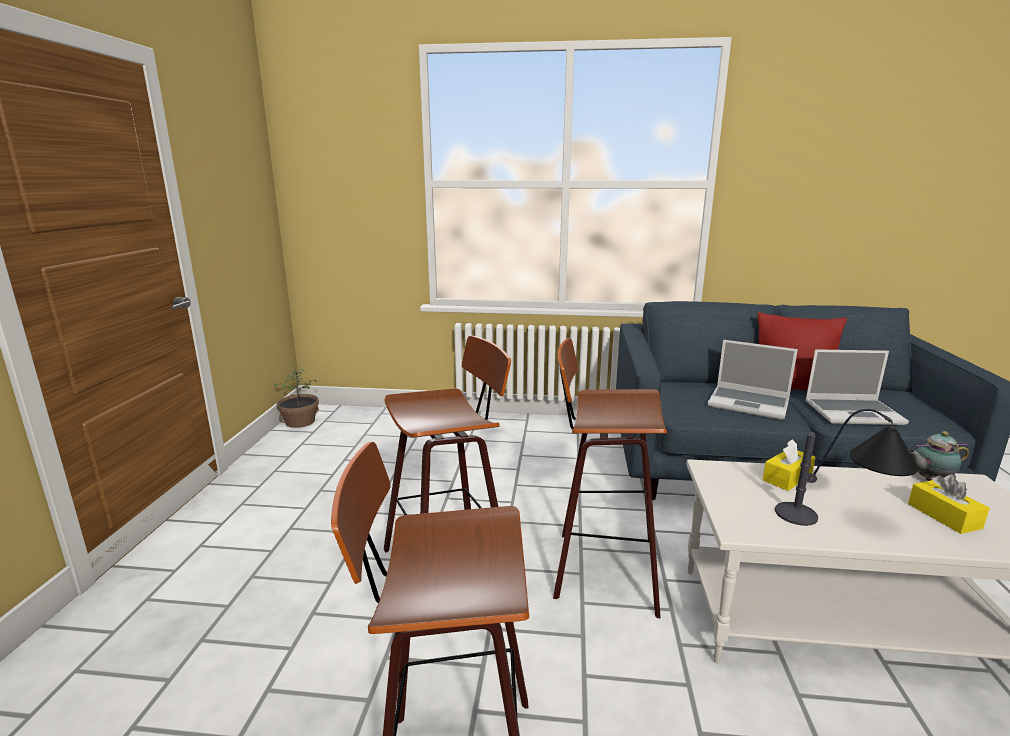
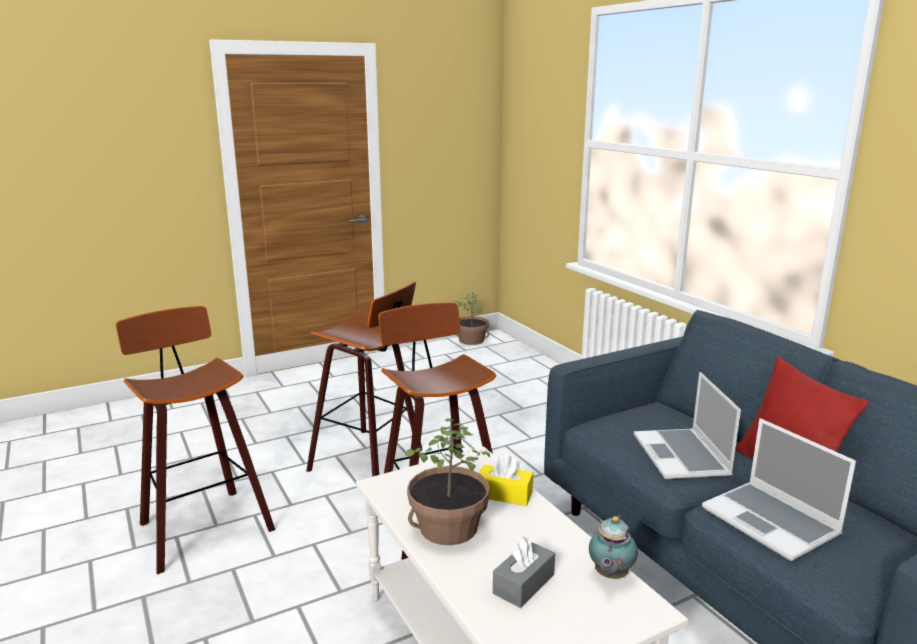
camera: 55 degrees right, 0 degrees up
(840, 520) = (448, 527): table lamp -> potted plant
(929, 480) = (609, 575): teapot -> teapot turned 120 degrees counterclockwise
(944, 516) = (523, 584): yellow tissue box -> grey tissue box

